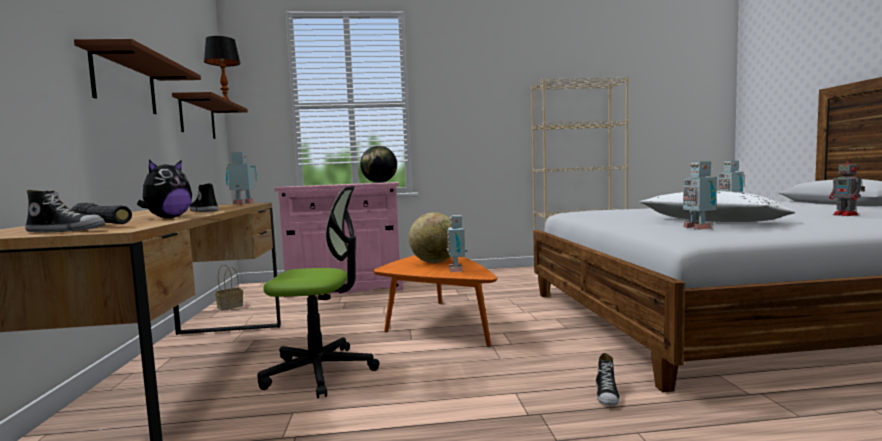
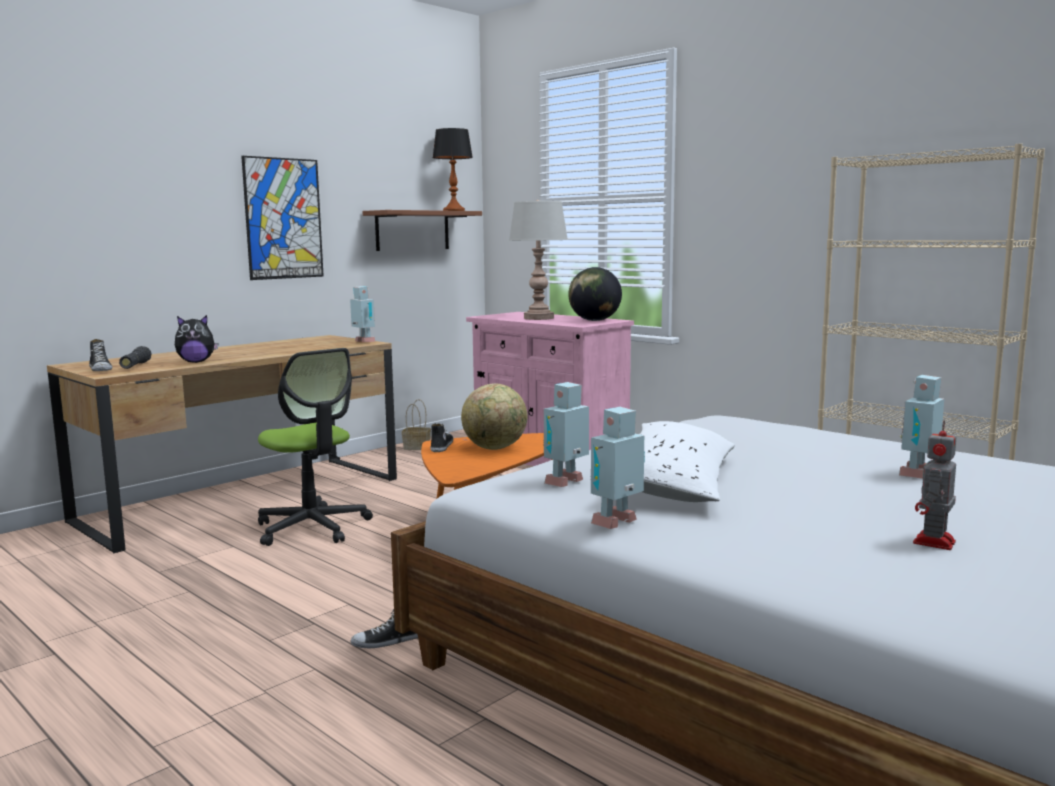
camera: 50 degrees right, 5 degrees up
(125, 83) = (283, 218): brown shelf -> picture
(203, 211) = (263, 354): shoe -> shoe (441, 446)
(335, 184) = (539, 318): none -> grey table lamp
(457, 270) = (466, 463): toy robot -> toy robot (618, 523)

